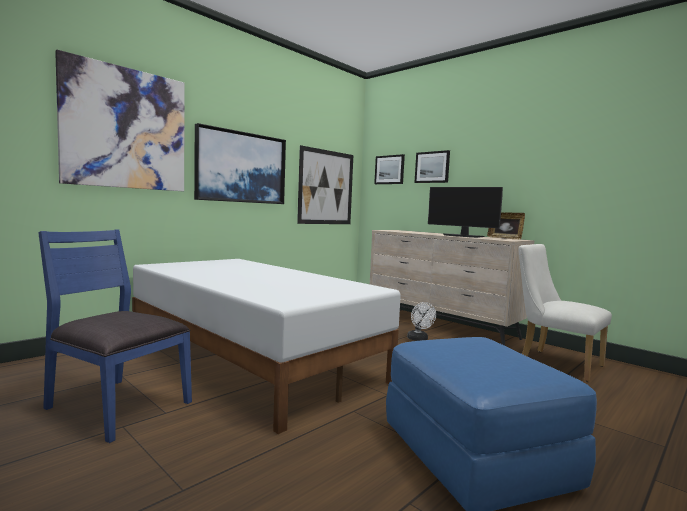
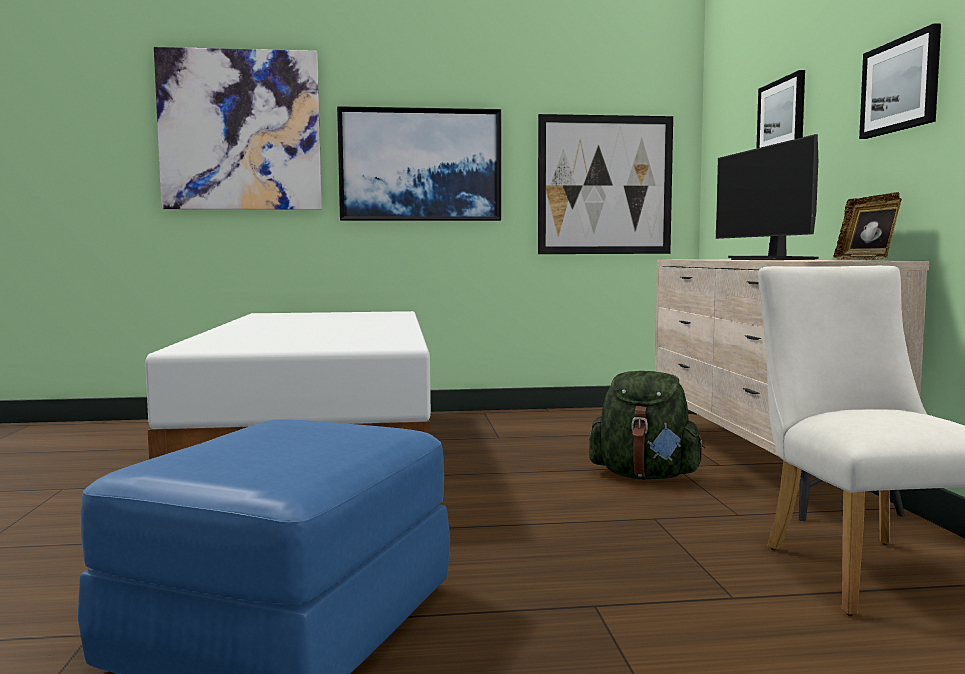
camera: 40 degrees right, 0 degrees up
(116, 406) = (98, 471): blue chair -> none
(389, 169) = (730, 134): picture -> picture (900, 85)
(419, 339) = (645, 476): white fan -> green backpack

